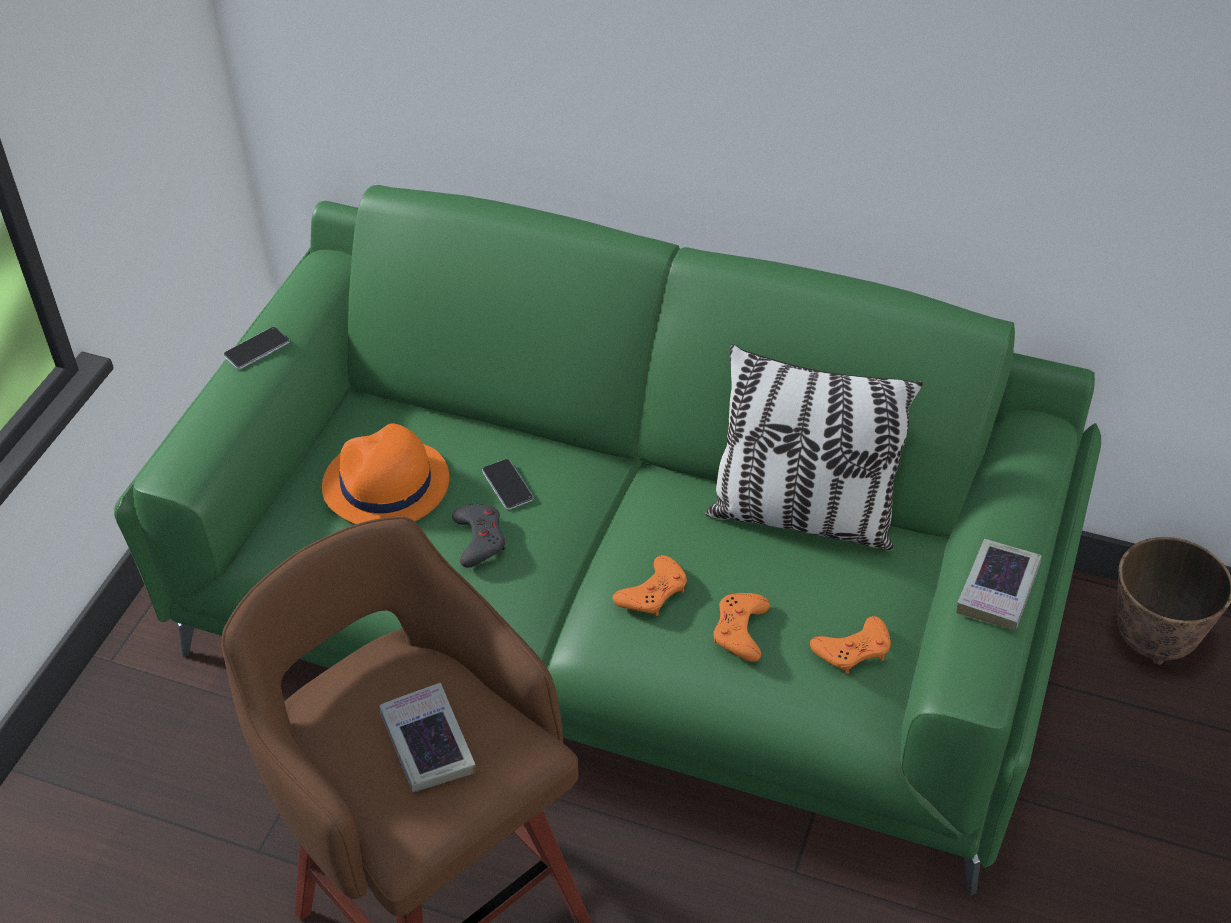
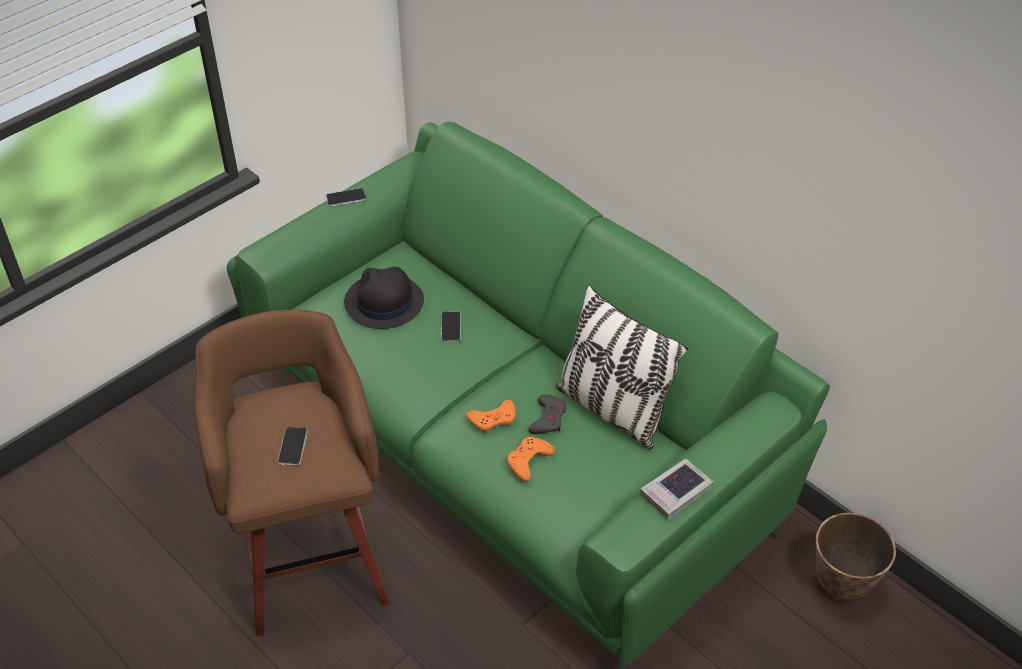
camera: 25 degrees right, 0 degrees up
(385, 485) = (383, 302): orange hat -> black hat
(427, 743) = (293, 446): book -> phone
(479, 539) = (415, 352): grey game controller -> grey game controller (548, 418)
(853, 650) = (588, 498): orange game controller -> none

